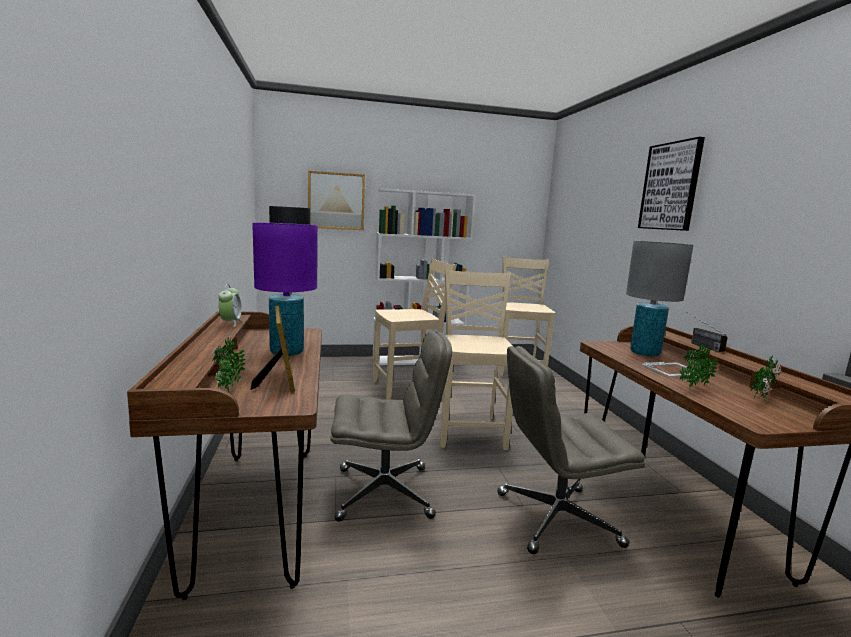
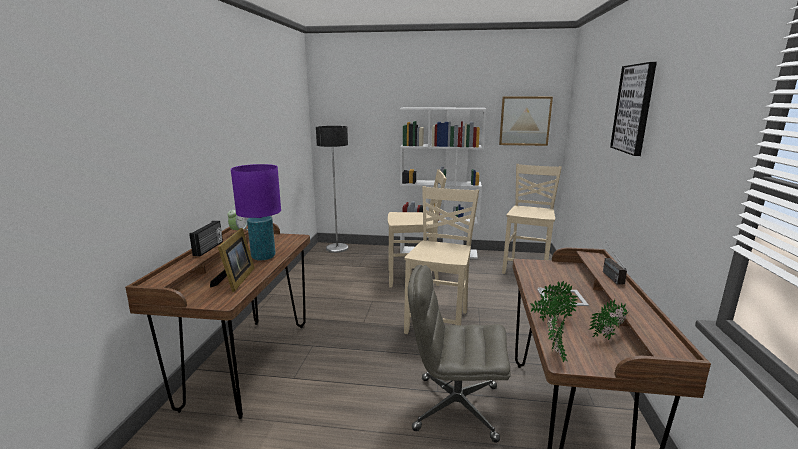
camera: 20 degrees right, 5 degrees up
(209, 342) = (209, 248): none -> radio
(227, 392) = (196, 287): potted plant -> potted plant (556, 355)
(336, 201) = (370, 118): picture -> picture (524, 121)
(385, 492) = (339, 363): grey office chair -> none
(645, 353) = (559, 277): grey table lamp -> none

